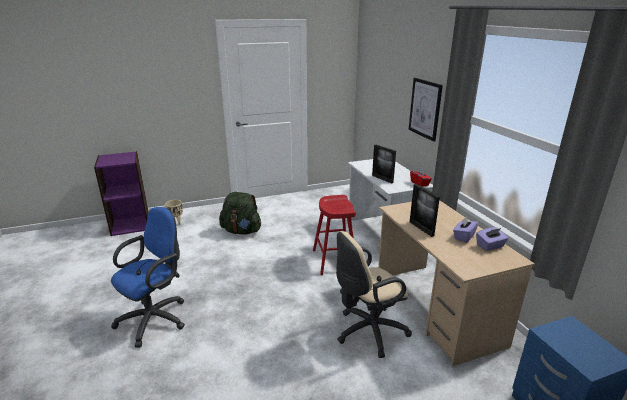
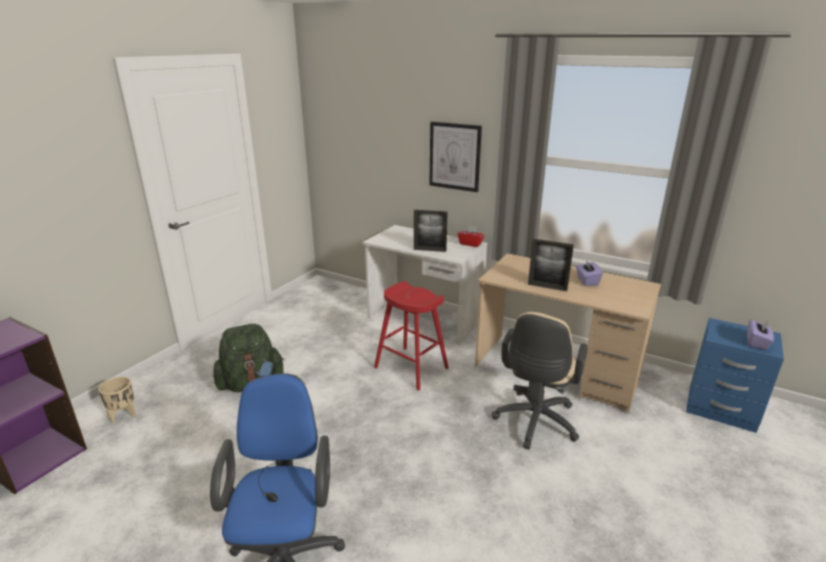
camera: 40 degrees left, 0 degrees up
(490, 246) = (616, 281): purple tissue box -> purple tissue box (757, 342)

